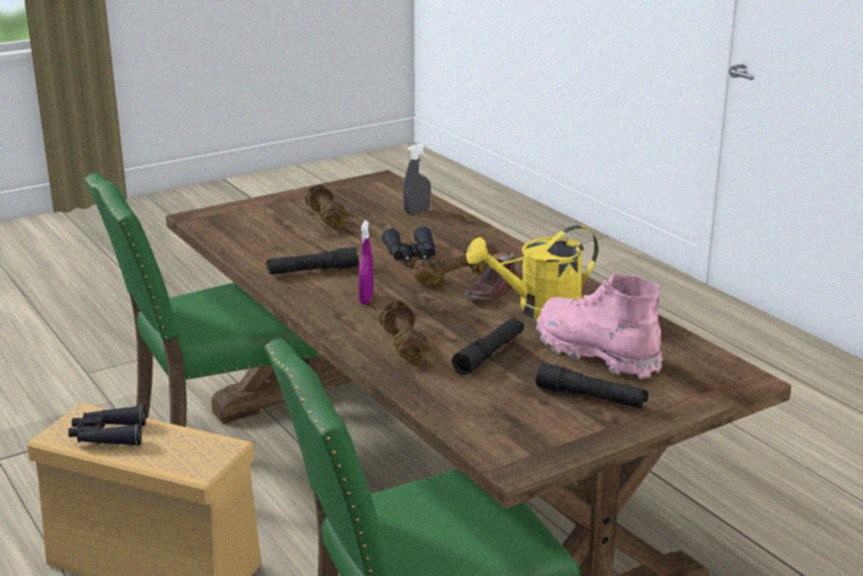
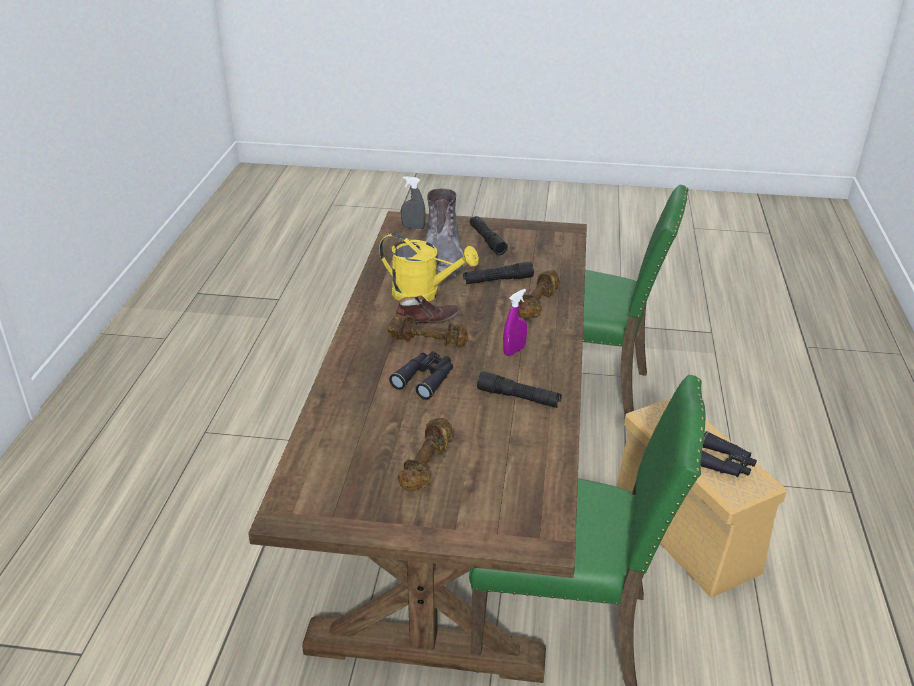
camera: 140 degrees left, 10 degrees up
(417, 211) = (338, 434): grey spray bottle -> grey spray bottle (413, 228)
(596, 353) = (442, 258): pink boot -> grey boot

